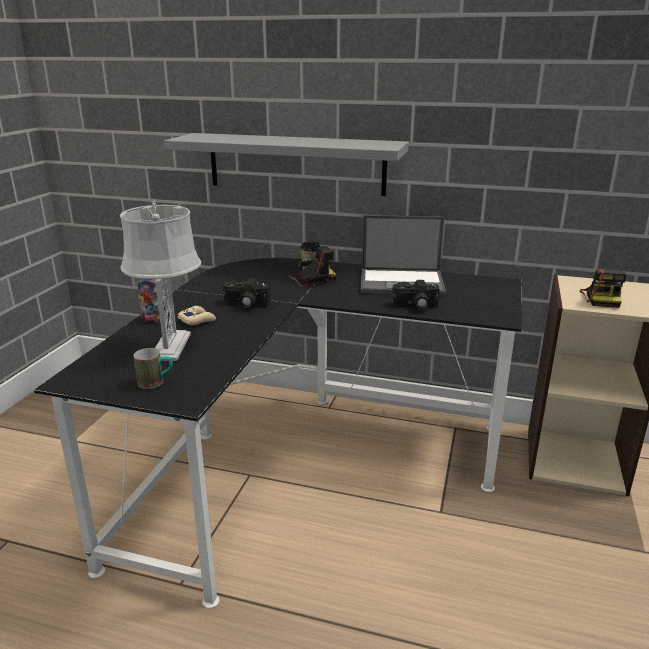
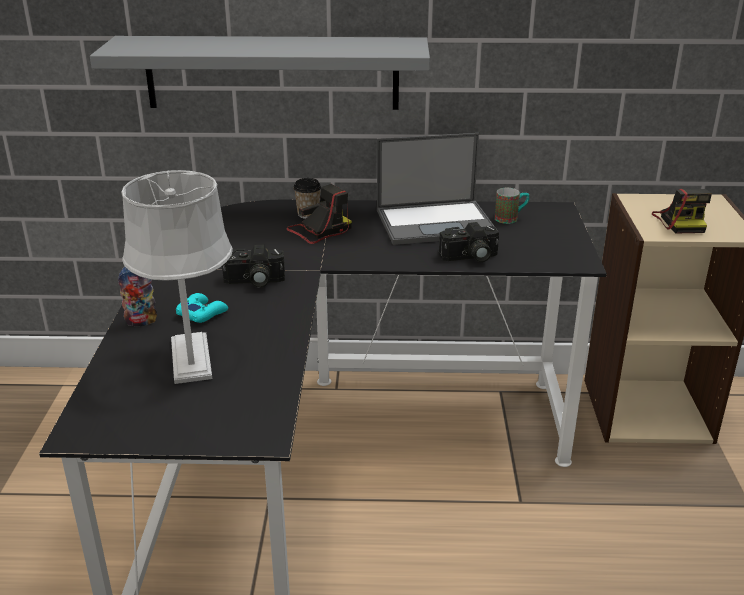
camera: 15 degrees left, 5 degrees up
(156, 383) = (205, 416): mug -> mug (511, 218)
(197, 320) = (202, 313): beige game controller -> turquoise game controller

